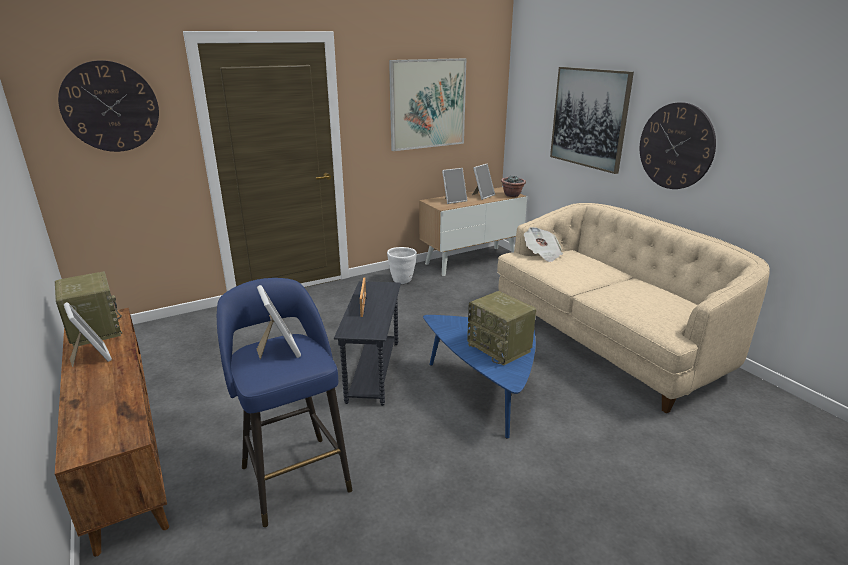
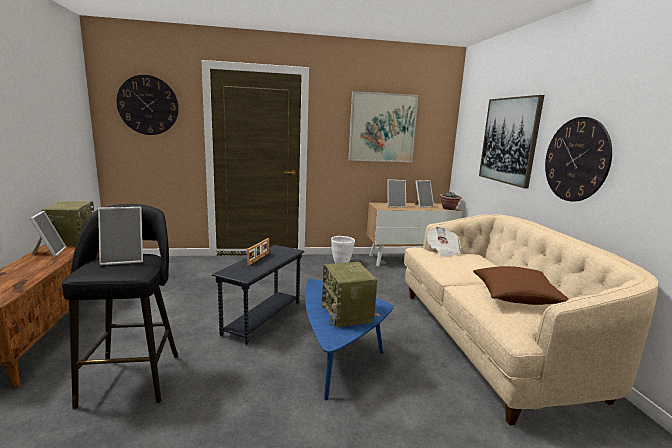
camera: 20 degrees right, 10 degrees down
(279, 349) = (124, 259): picture frame -> picture frame turned 75 degrees clockwise
(294, 476) = (132, 377): blue stool -> black stool
(646, 296) = (516, 297): none -> brown pillow

